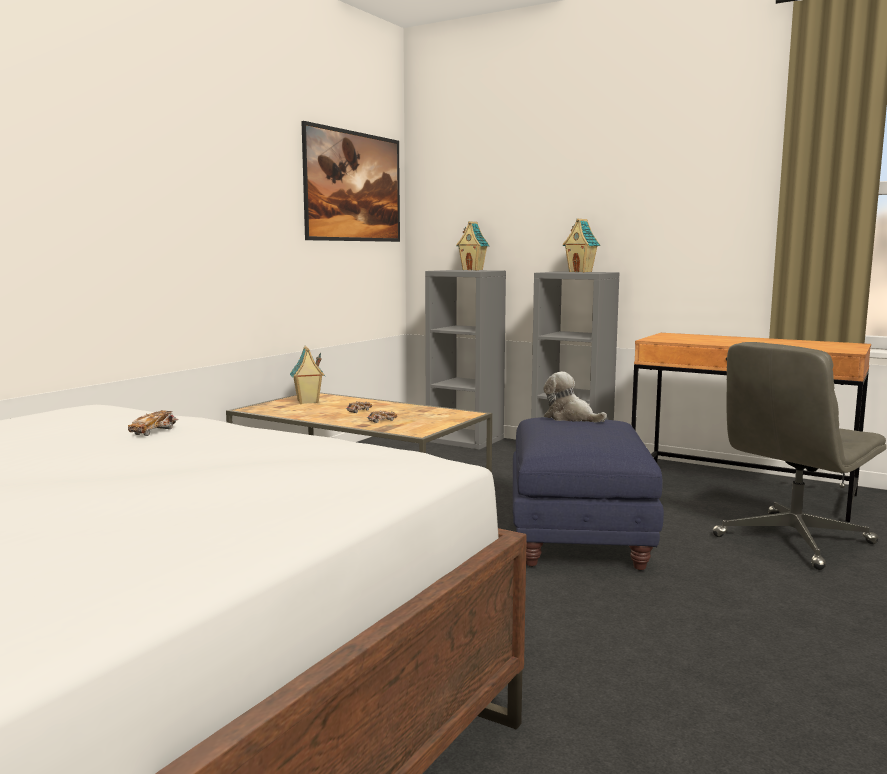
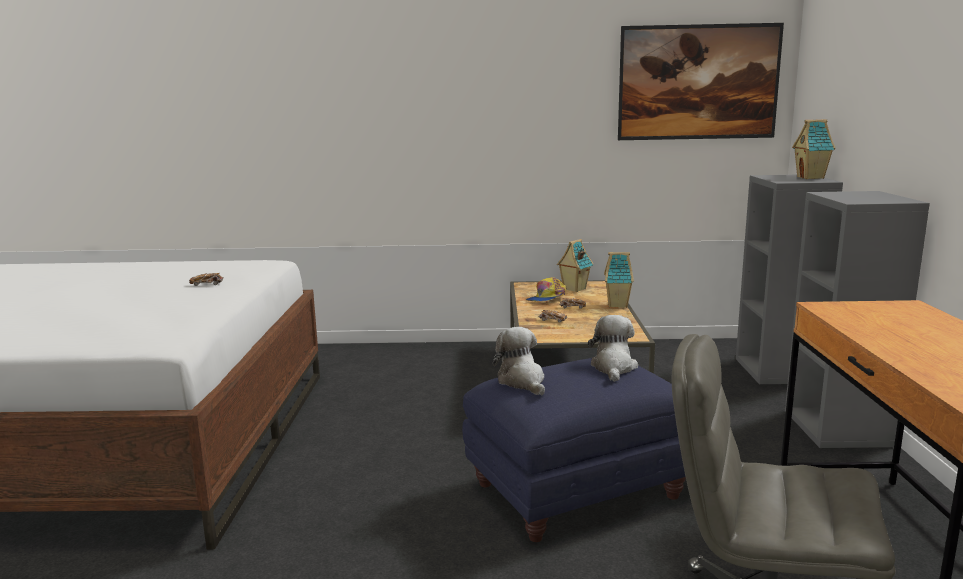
camera: 60 degrees right, 5 degrees up
(314, 411) = (546, 298): none -> cap
(564, 439) = (522, 381): none -> plush toy
(581, 272) = (871, 197): toy house -> toy house (618, 305)

